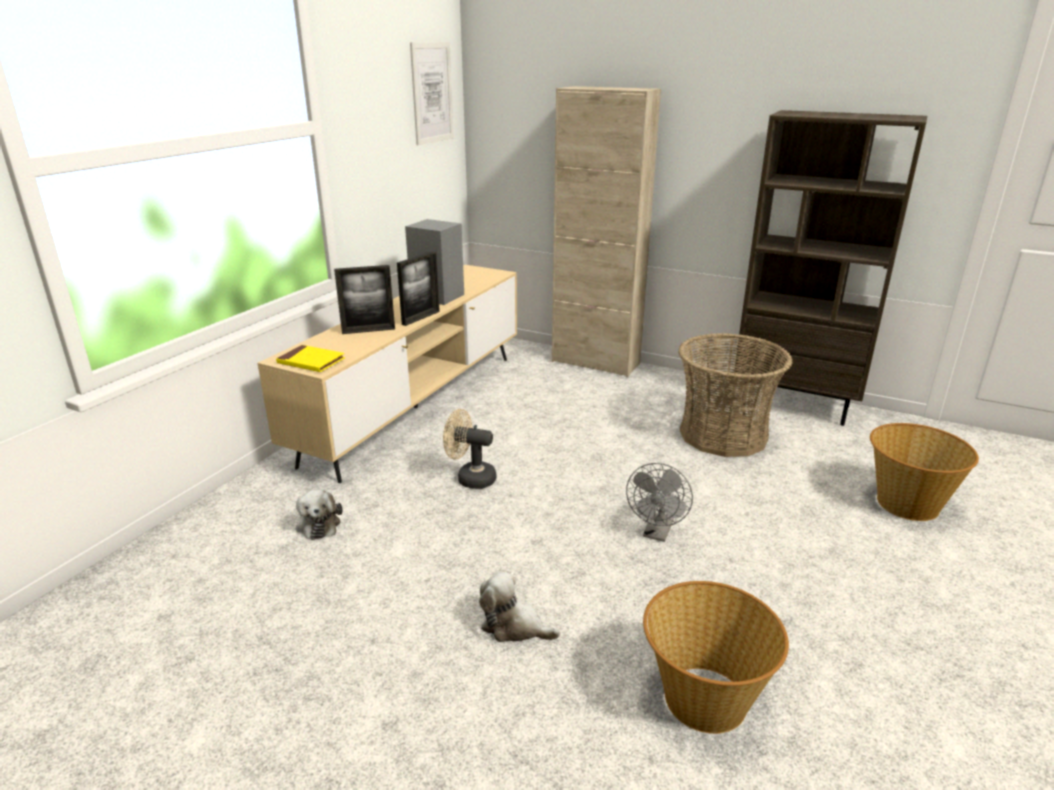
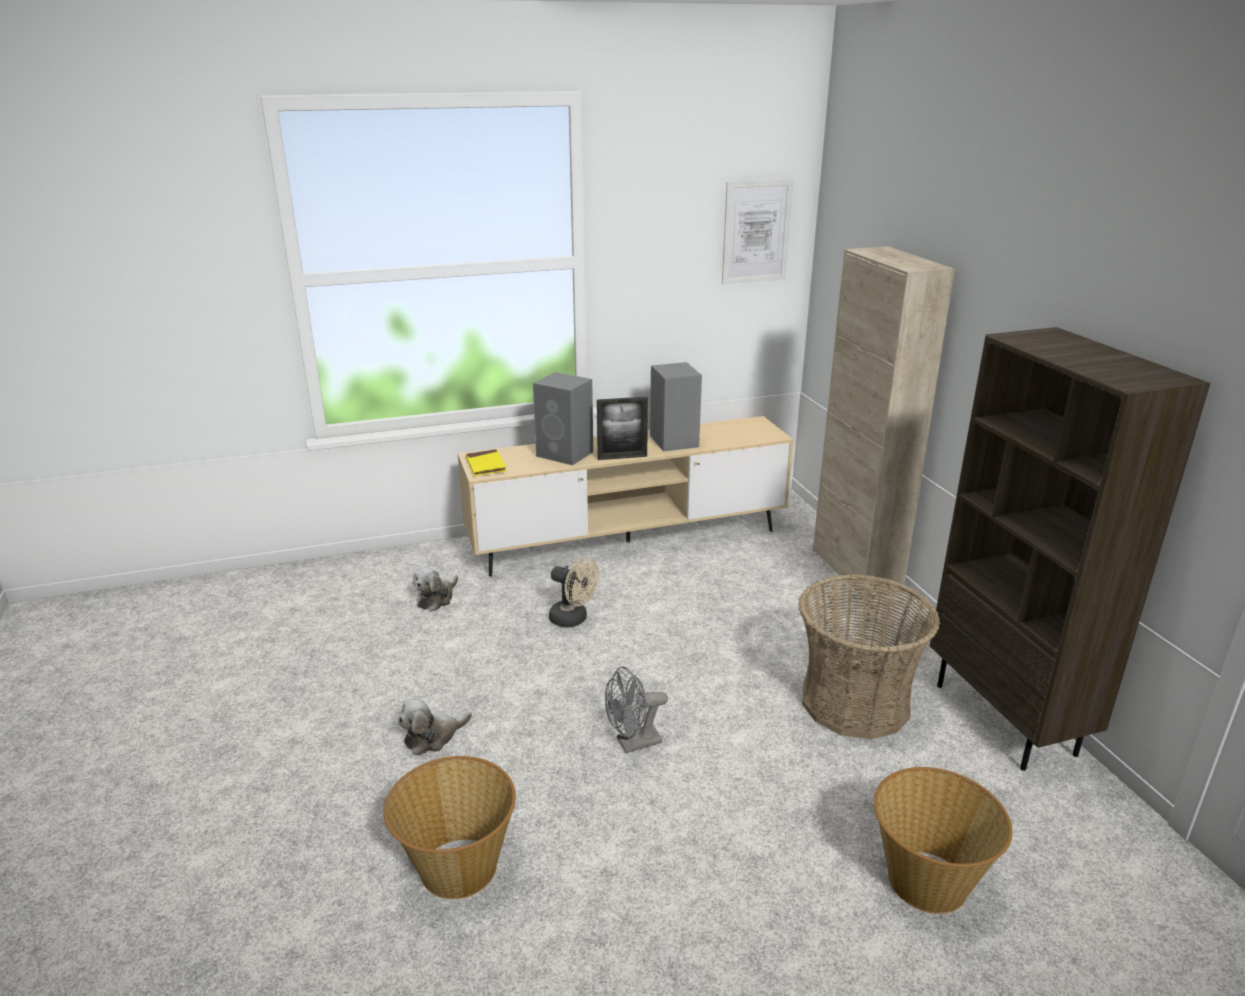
camera: 45 degrees right, 0 degrees up
(368, 330) = (566, 454): picture frame -> grey speaker
(470, 478) = (573, 619): beige fan -> beige fan turned 150 degrees clockwise
(514, 626) = (433, 737): plush toy -> plush toy turned 105 degrees counterclockwise

